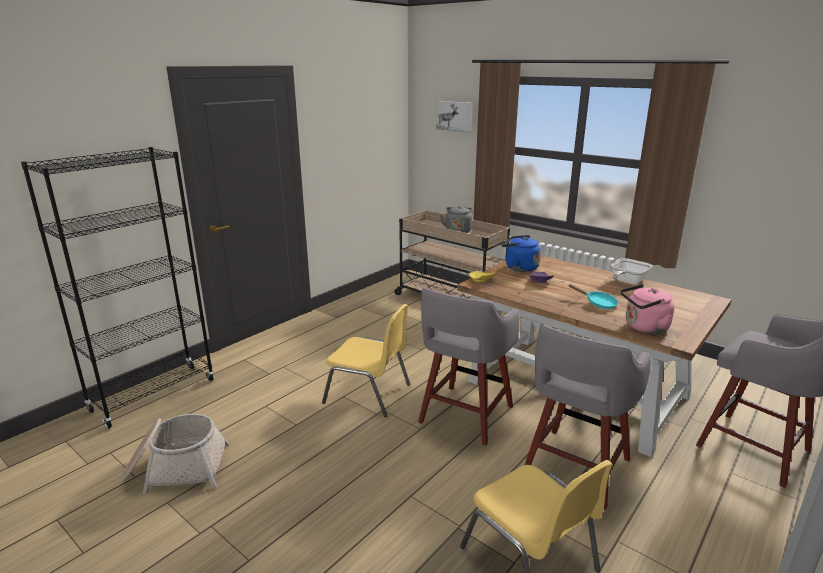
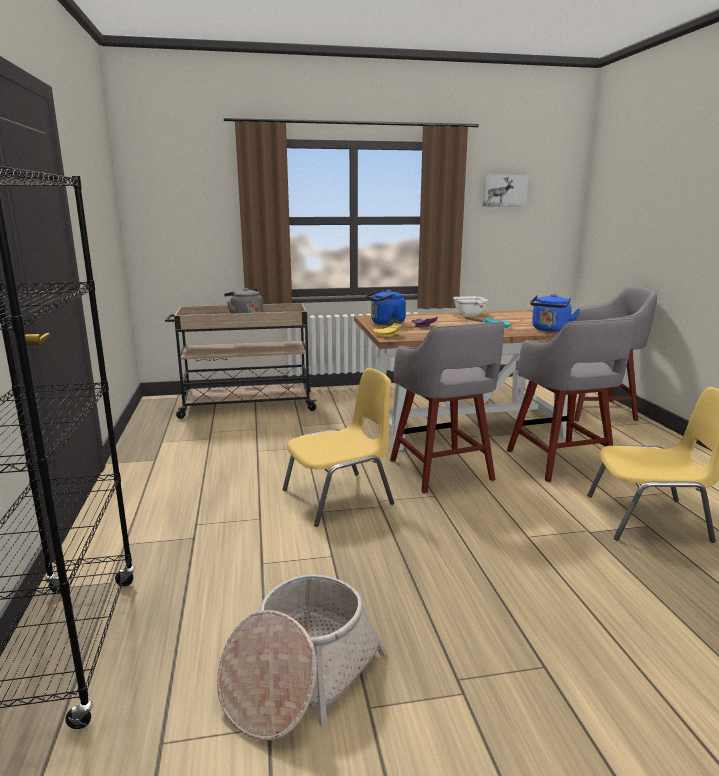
camera: 50 degrees left, 5 degrees down
(455, 116) = (196, 187): picture -> picture (504, 191)
(643, 327) = (550, 330): pink kettle -> blue kettle

